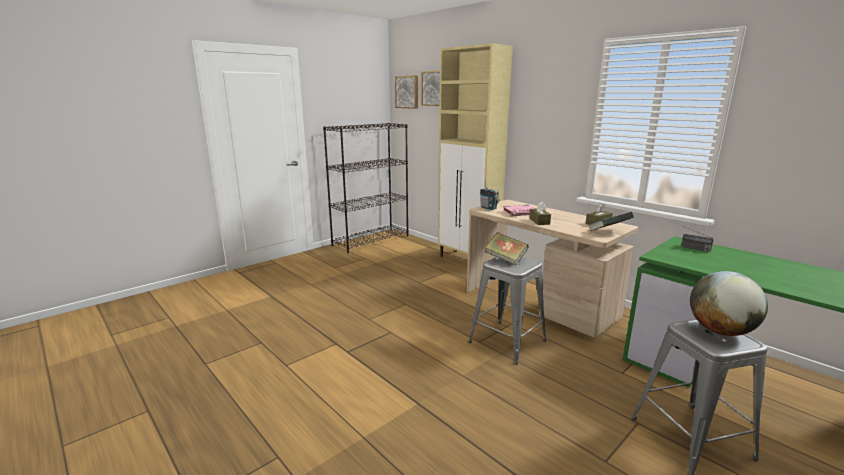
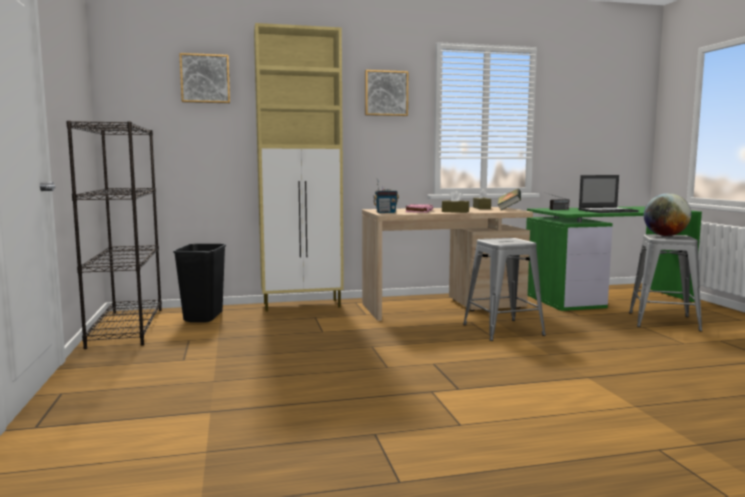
camera: 60 degrees left, 10 degrees down
(407, 92) = (141, 82): picture -> picture (385, 93)
(407, 248) = (204, 317): none -> black trash can
(505, 259) = (494, 241): book -> none
(740, 270) = (608, 211): none -> laptop

